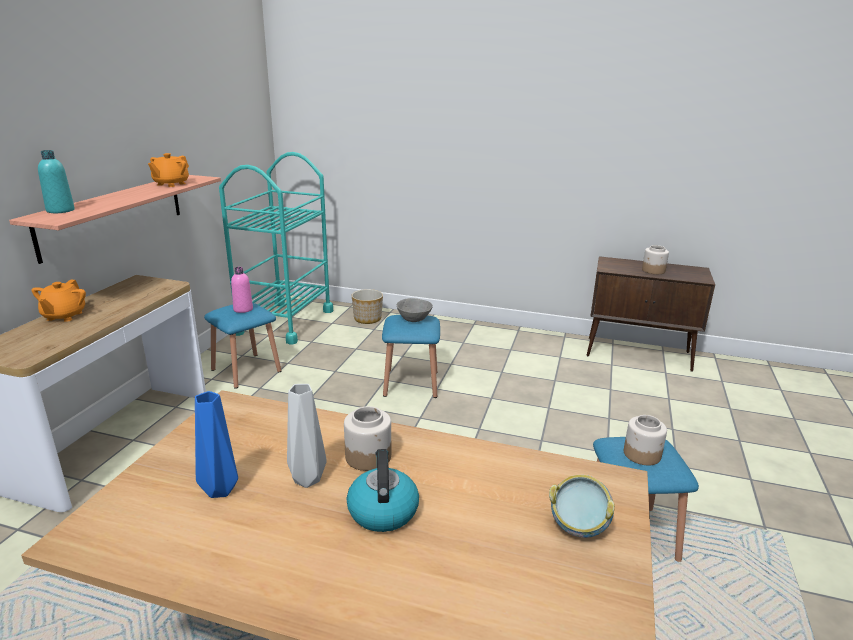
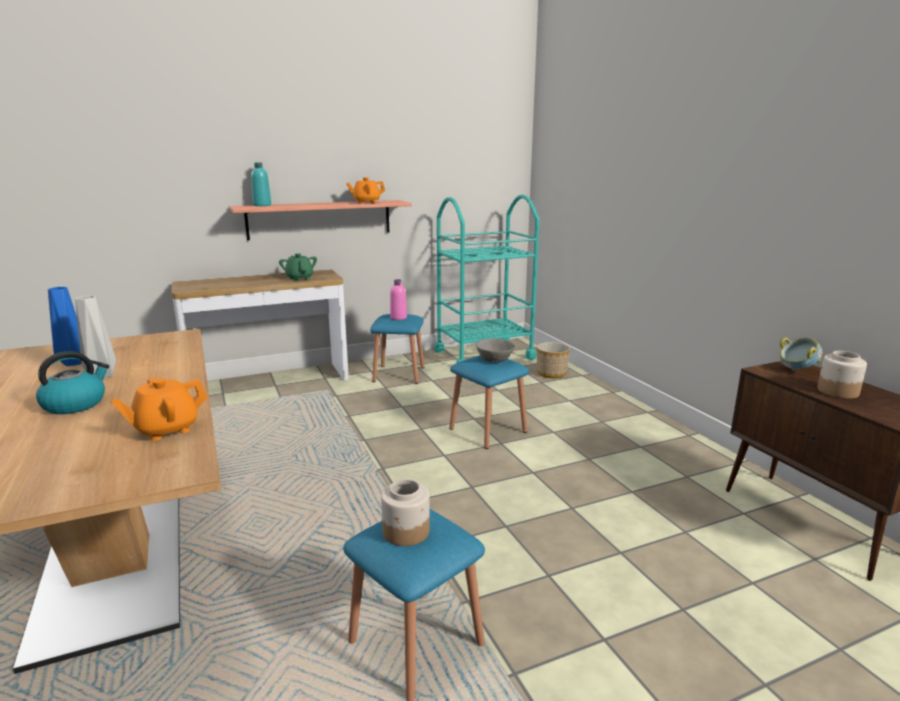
camera: 50 degrees right, 5 degrees down
(64, 316) = (247, 278): orange teapot -> orange teapot (166, 429)
(139, 296) = (299, 278): none -> green teapot
(368, 456) = (147, 382): jar -> none
(577, 528) = (90, 470): bowl -> bowl (796, 370)

